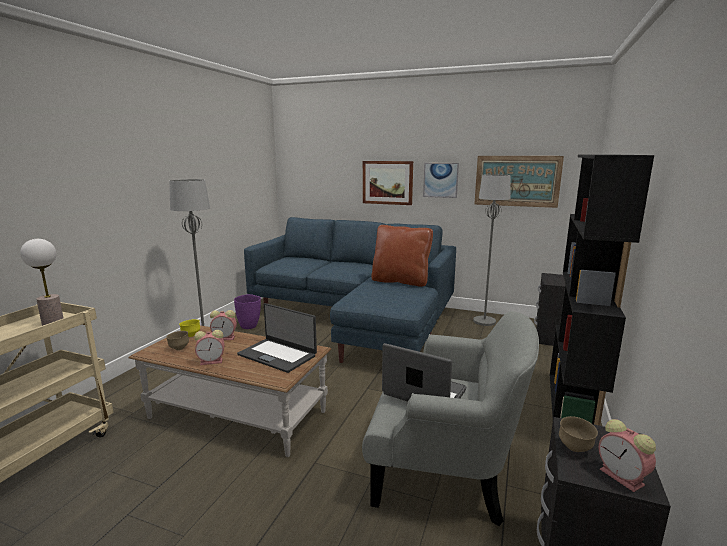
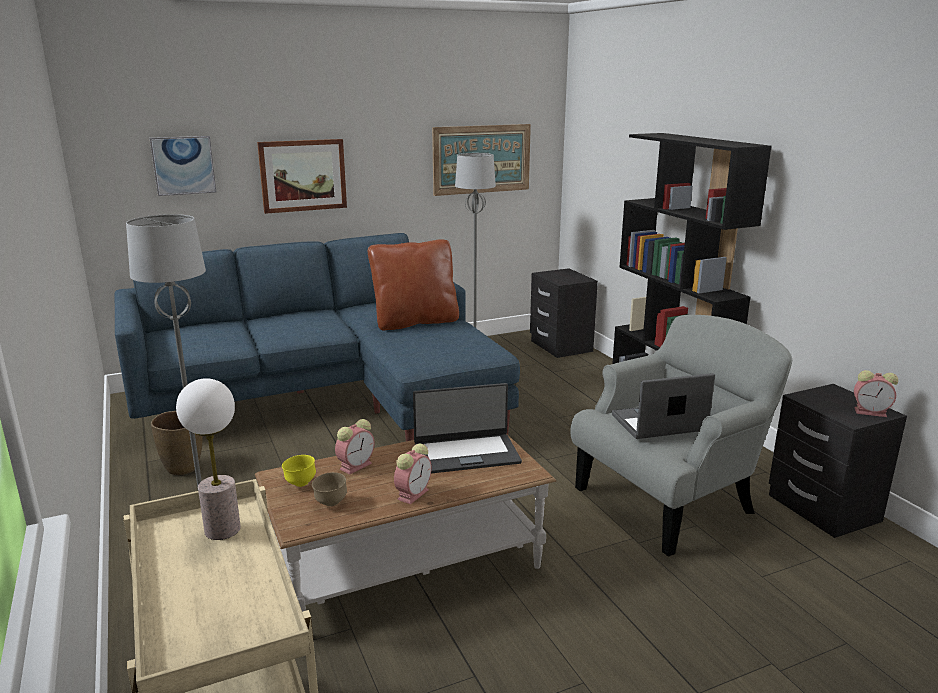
camera: 45 degrees left, 5 degrees up
(249, 326) = (183, 468): purple vase -> brown vase
(440, 180) = (385, 165): picture -> picture (183, 165)
(575, 449) = (828, 408): brown bowl -> none

